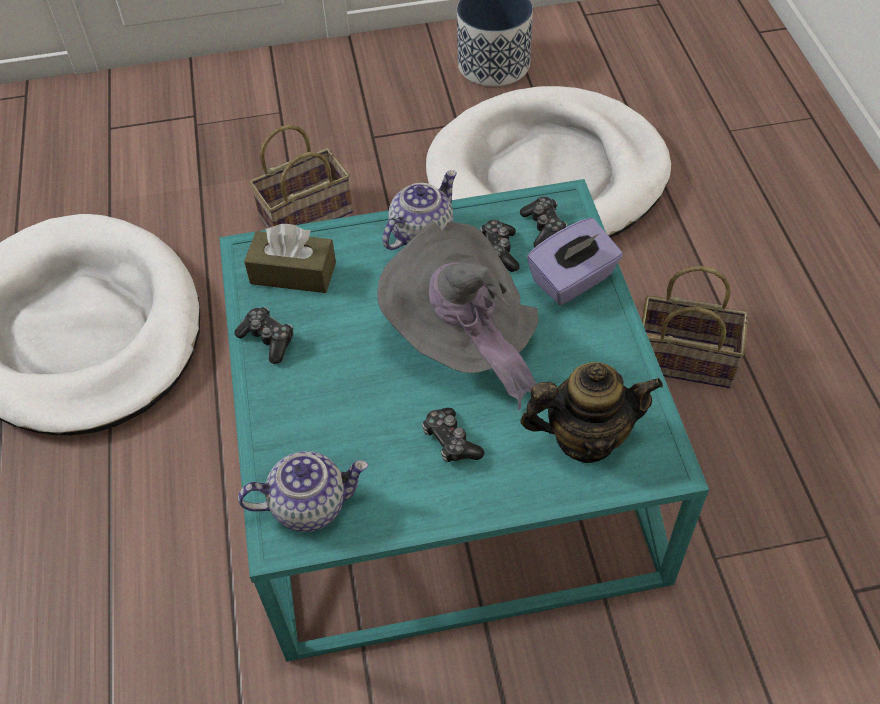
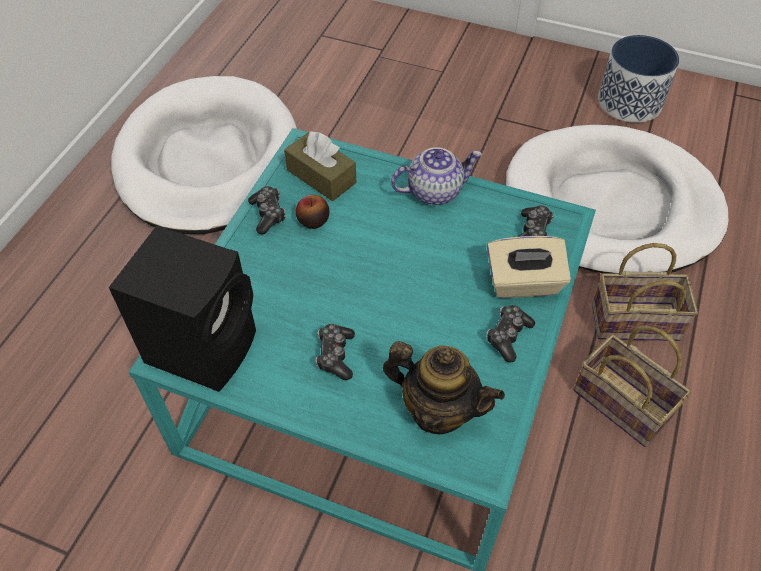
camera: 30 degrees right, 0 degrees up
(307, 213) = (410, 151): basket -> basket (637, 320)
(310, 504) = (204, 344): teapot -> black speaker
(321, 322) = (313, 220): none -> apple
(463, 340) = (403, 286): grey hat -> none
(499, 251) = (483, 233): game controller -> game controller (508, 336)
(573, 280) = (523, 283): purple tissue box -> beige tissue box

